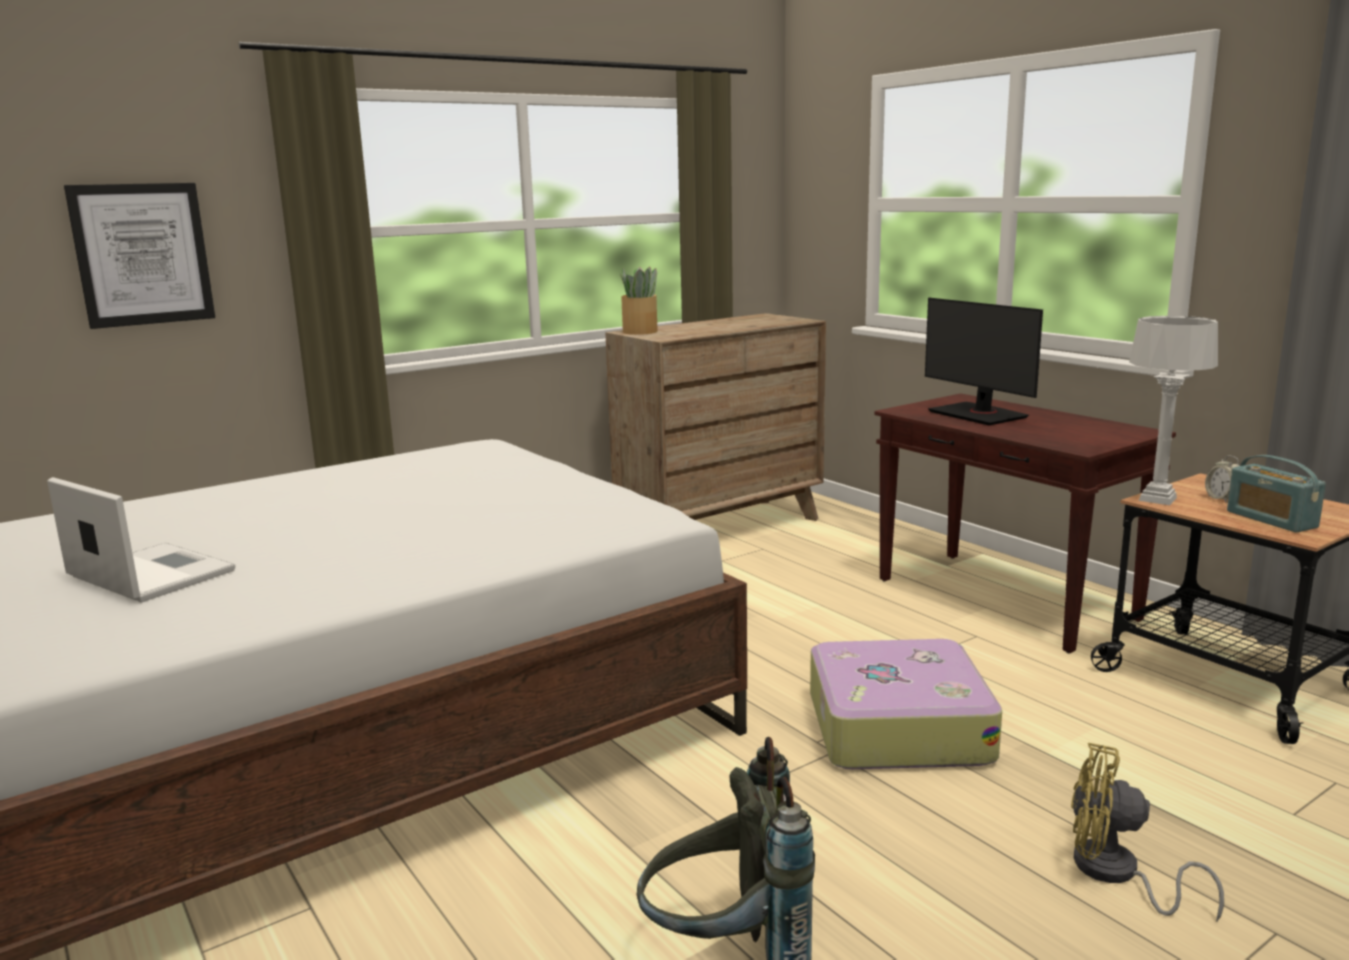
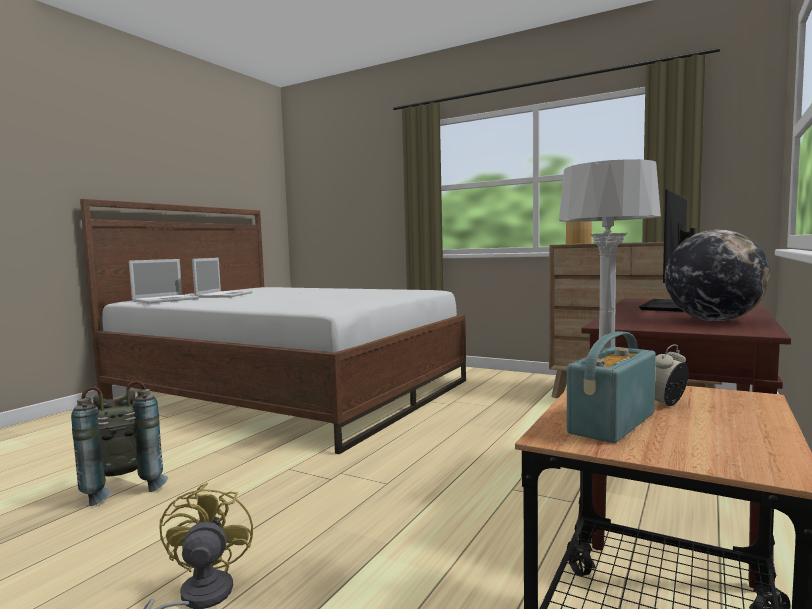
camera: 65 degrees right, 10 degrees down
(122, 634) = (166, 300): none -> laptop
(142, 254) = (363, 199): picture -> none
(896, 726) = (378, 492): suitcase -> none
(1080, 426) = (713, 320): none -> globe

